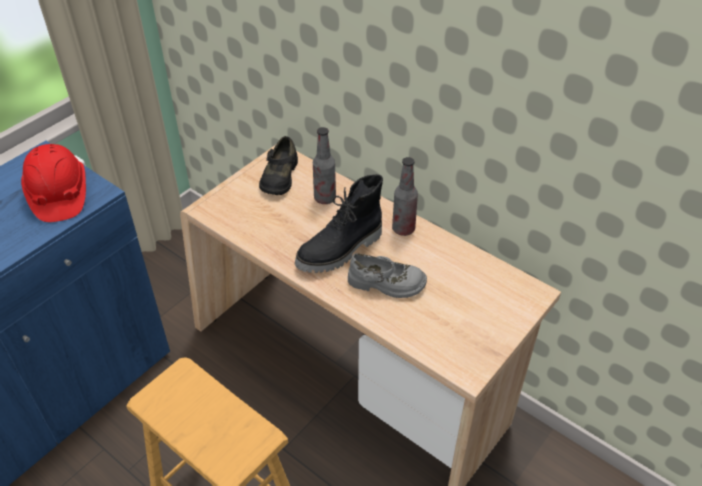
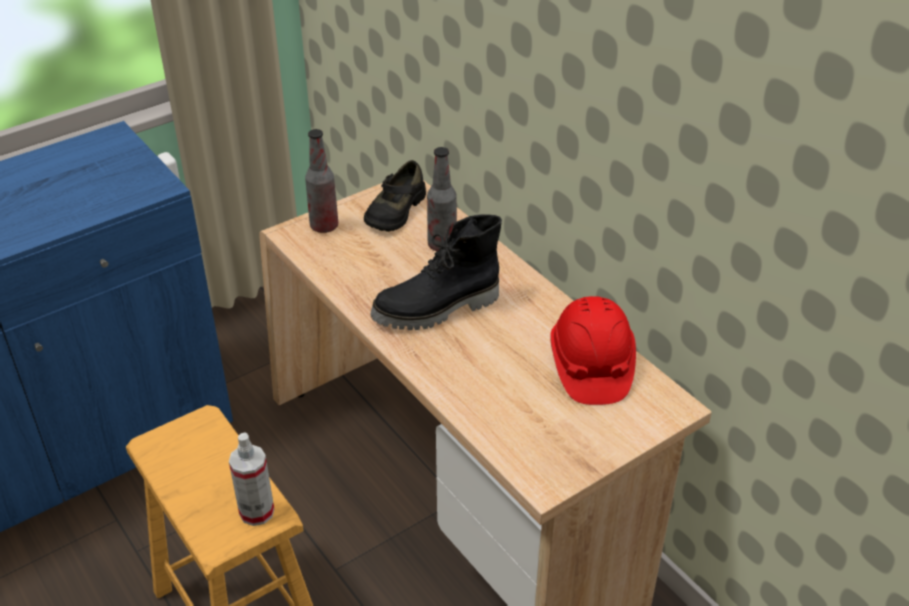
camera: 15 degrees right, 5 degrees down
(59, 195) = (113, 183): red hard hat -> red hard hat (590, 366)
(251, 437) = (257, 512): none -> spray bottle
(386, 283) = (480, 358): grey shoe -> none
(403, 229) = (528, 298): bottle -> bottle (324, 226)

